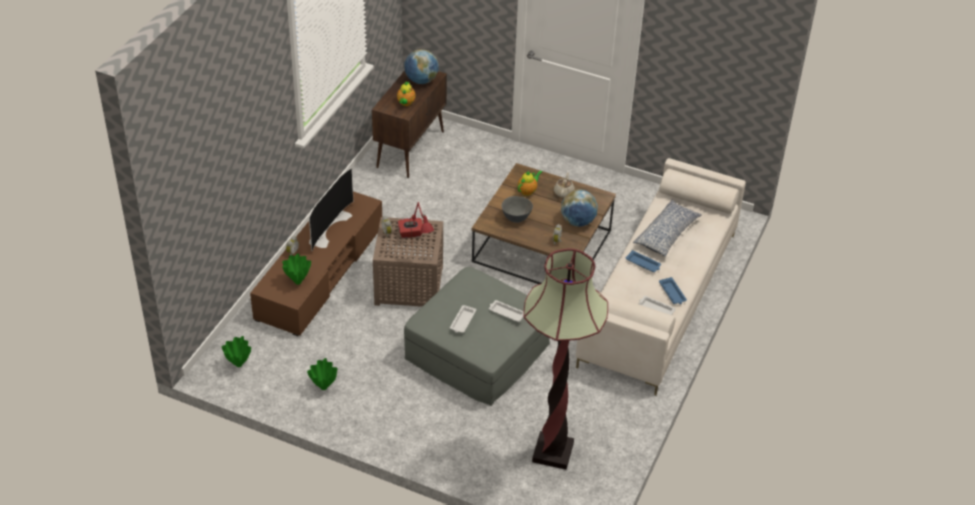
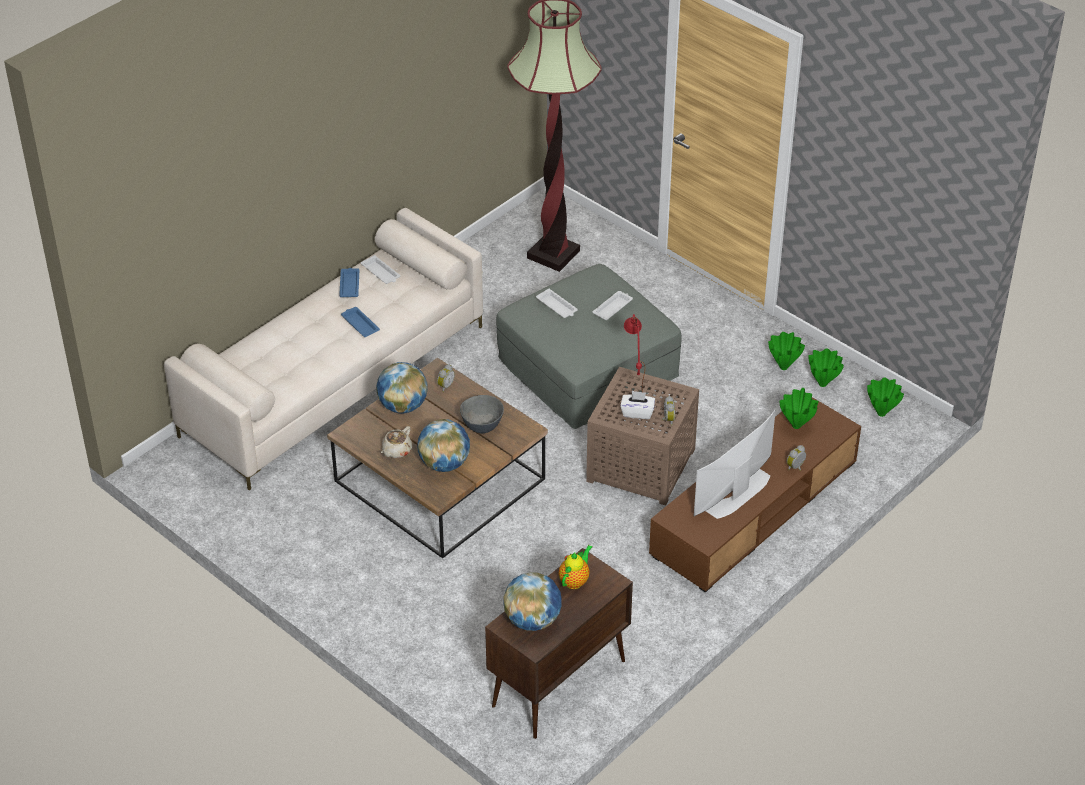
camera: 160 degrees left, 0 degrees up
(289, 380) = (823, 383): none -> green vase
(410, 233) = (637, 412): red tissue box -> white tissue box
(528, 191) = (444, 464): teapot -> globe
(667, 234) = (304, 354): pillow -> none

